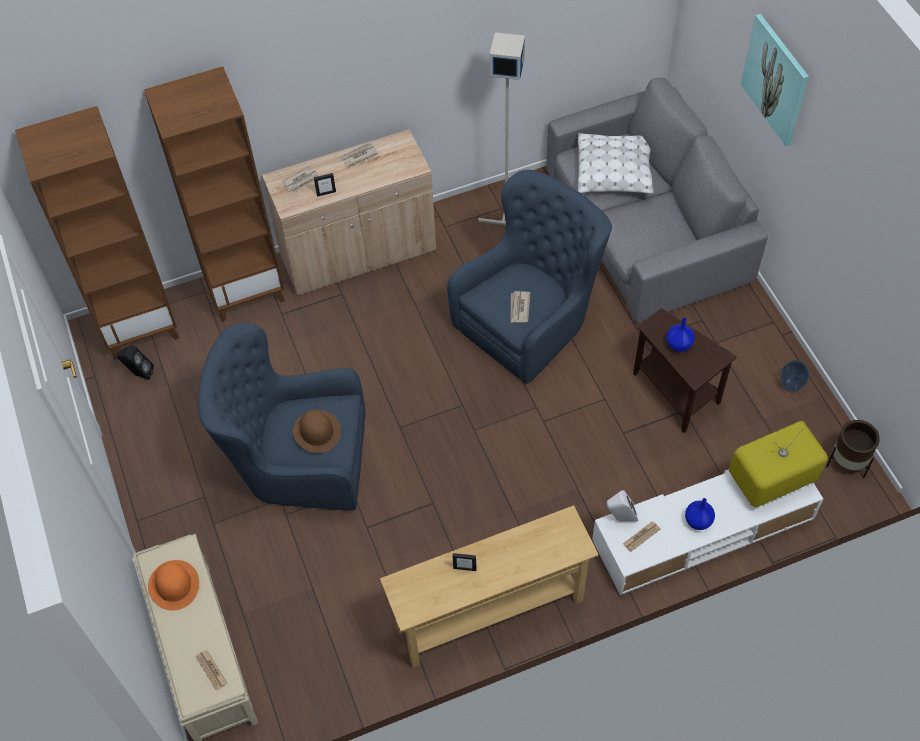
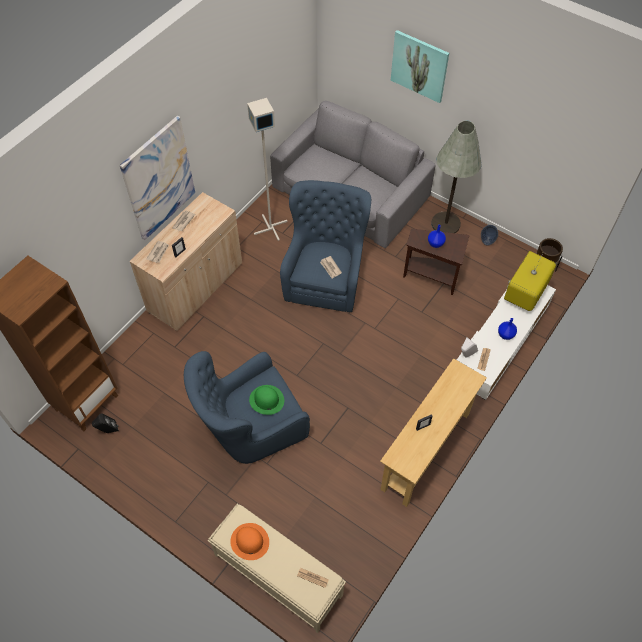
camera: 35 degrees left, 0 degrees up
(246, 290) = (140, 344): brown bookcase -> none
(316, 431) = (266, 400): brown hat -> green hat
(334, 85) = (158, 179): none -> picture
(614, 171) = (324, 167): white pillow -> none
(750, 331) = (445, 223): none -> grey floor lamp

